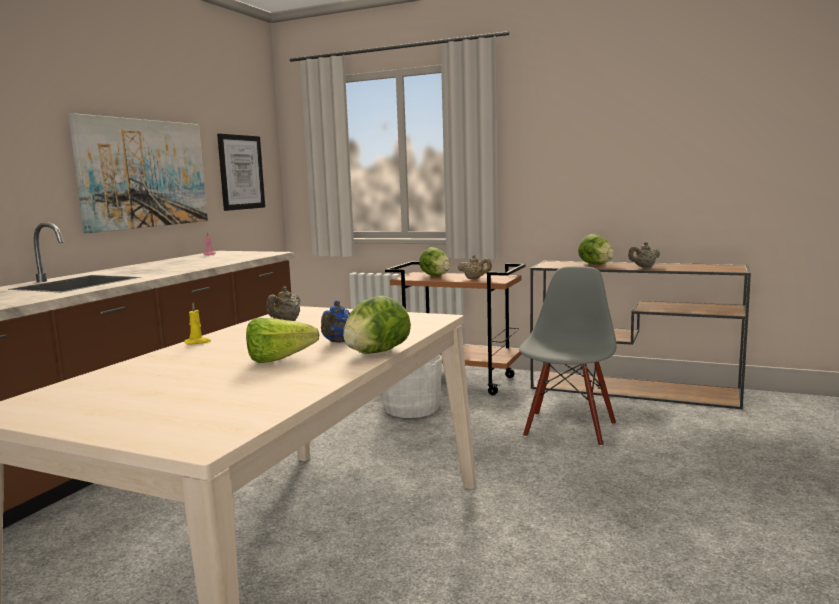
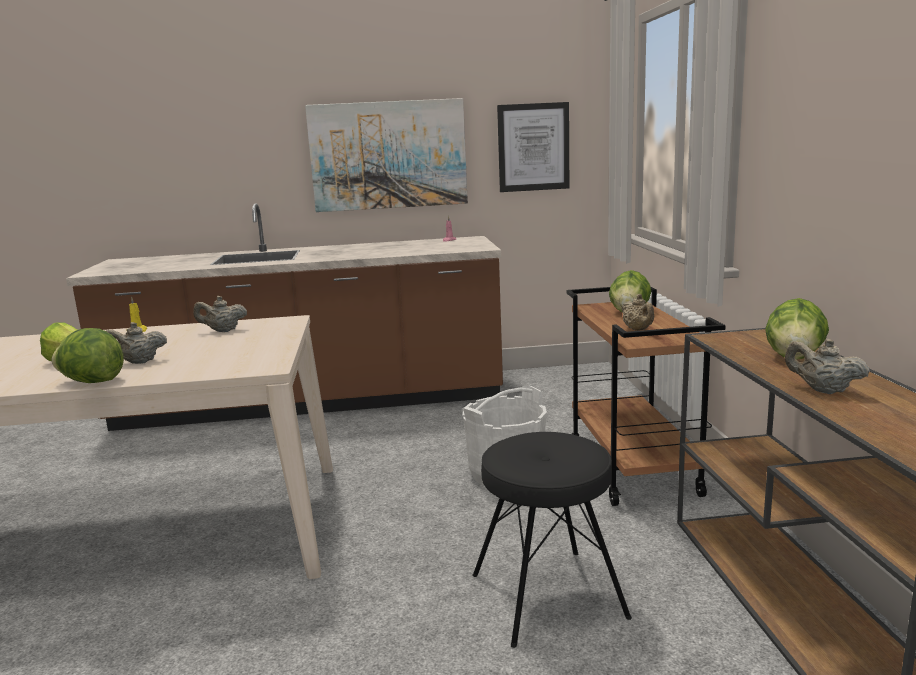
camera: 60 degrees right, 5 degrees up
(338, 342) = (138, 362): blue teapot -> beige teapot
(568, 429) = (547, 596): grey chair -> black stool

